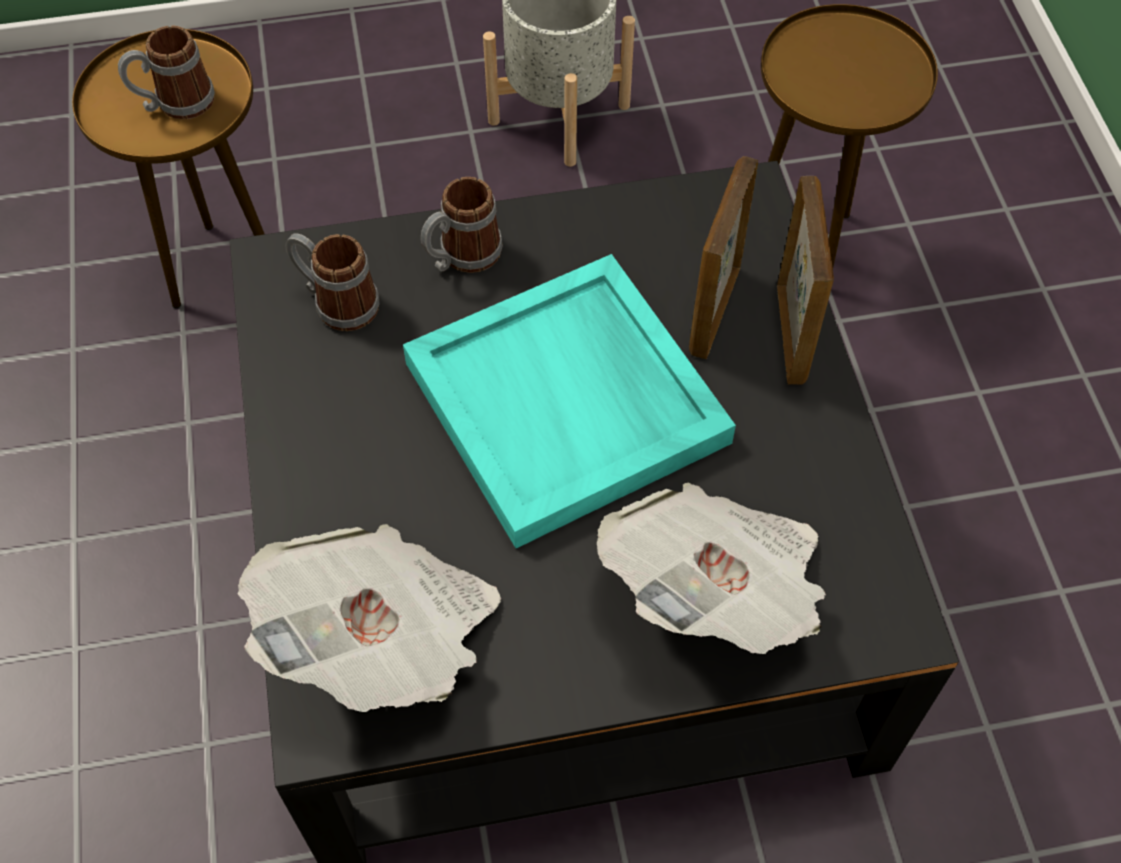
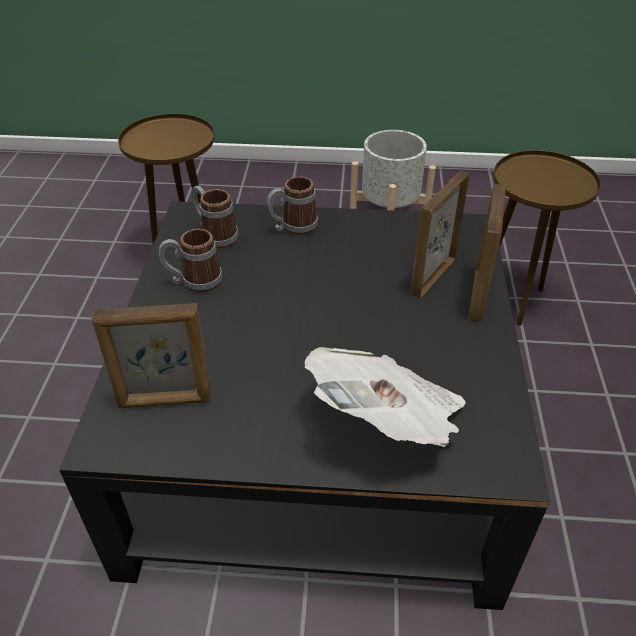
camera: 15 degrees right, 15 degrees down
(175, 104) = (171, 143): mug -> mug (194, 282)
(384, 637) = (165, 401): newspaper -> picture frame
(569, 403) = (328, 305): turquoise tray -> none

